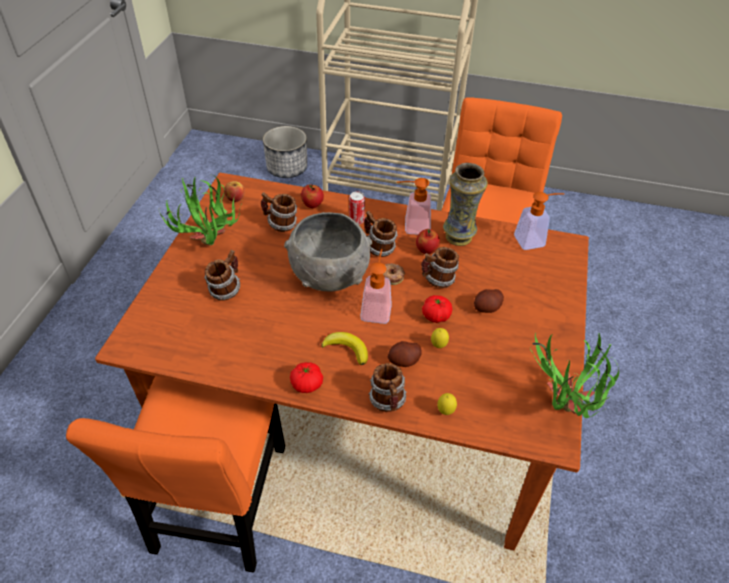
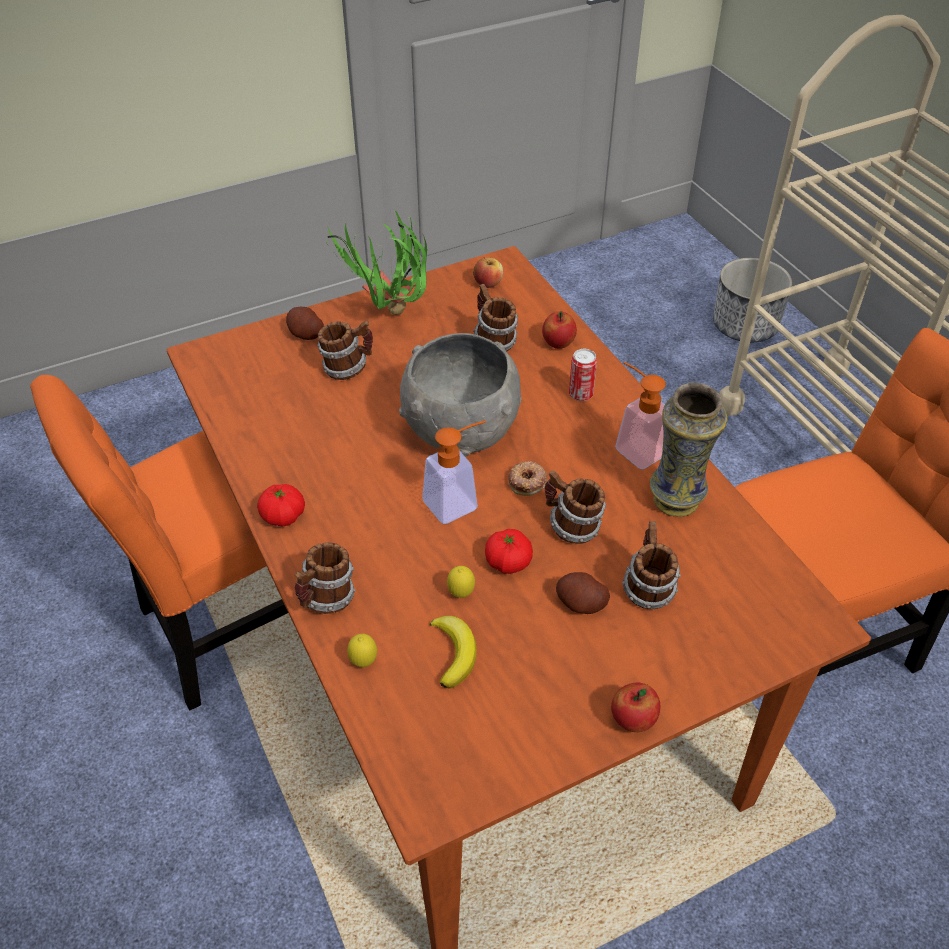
camera: 50 degrees right, 0 degrees up
(347, 349) = (367, 516): banana -> banana (454, 653)
(378, 248) = (559, 441): mug -> mug (647, 588)
(404, 361) = (403, 576): potato -> potato (305, 334)
(426, 250) = (611, 485): apple -> apple (632, 720)
(534, 240) = (775, 580): soap dispenser -> none
(561, 413) = (480, 787): potted plant -> none

